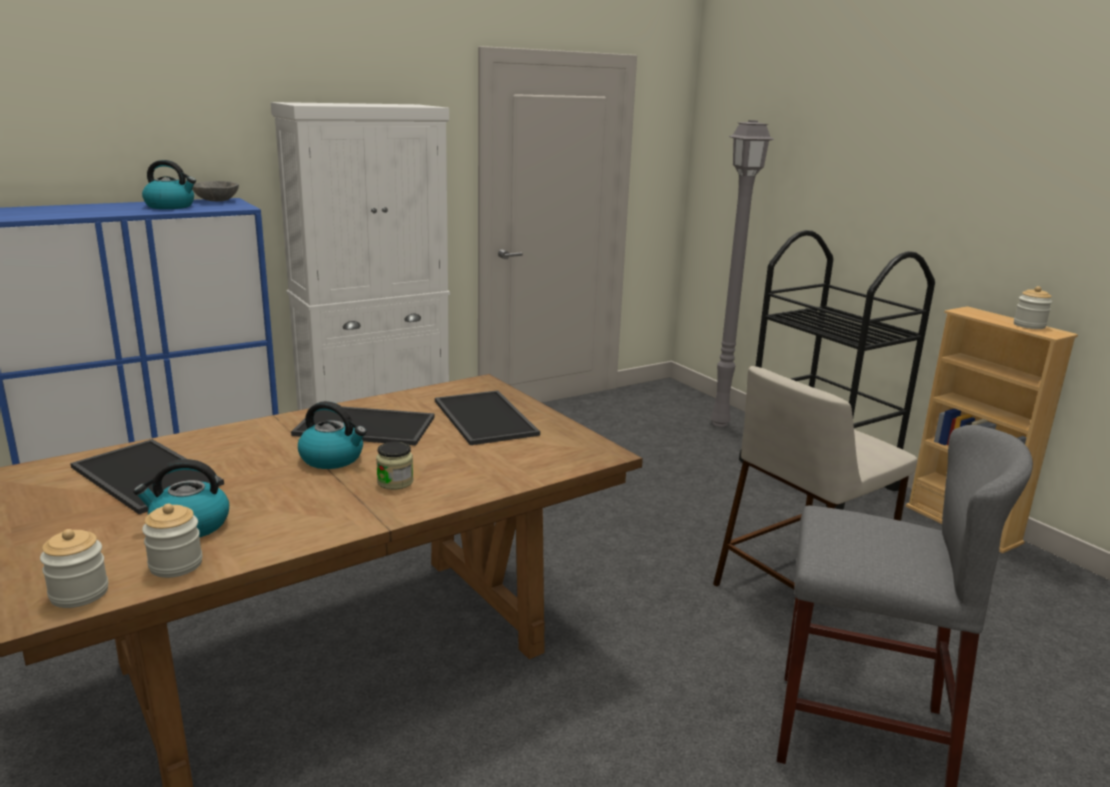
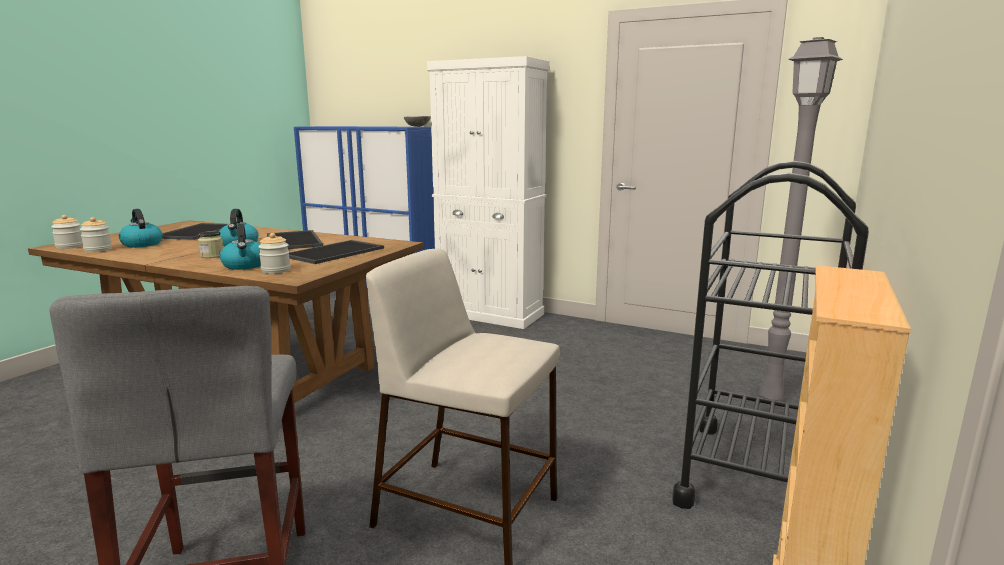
camera: 60 degrees right, 5 degrees down
(171, 206) = (385, 126): kettle -> kettle (245, 265)
(1029, 325) = (860, 299): jar -> jar (276, 270)

